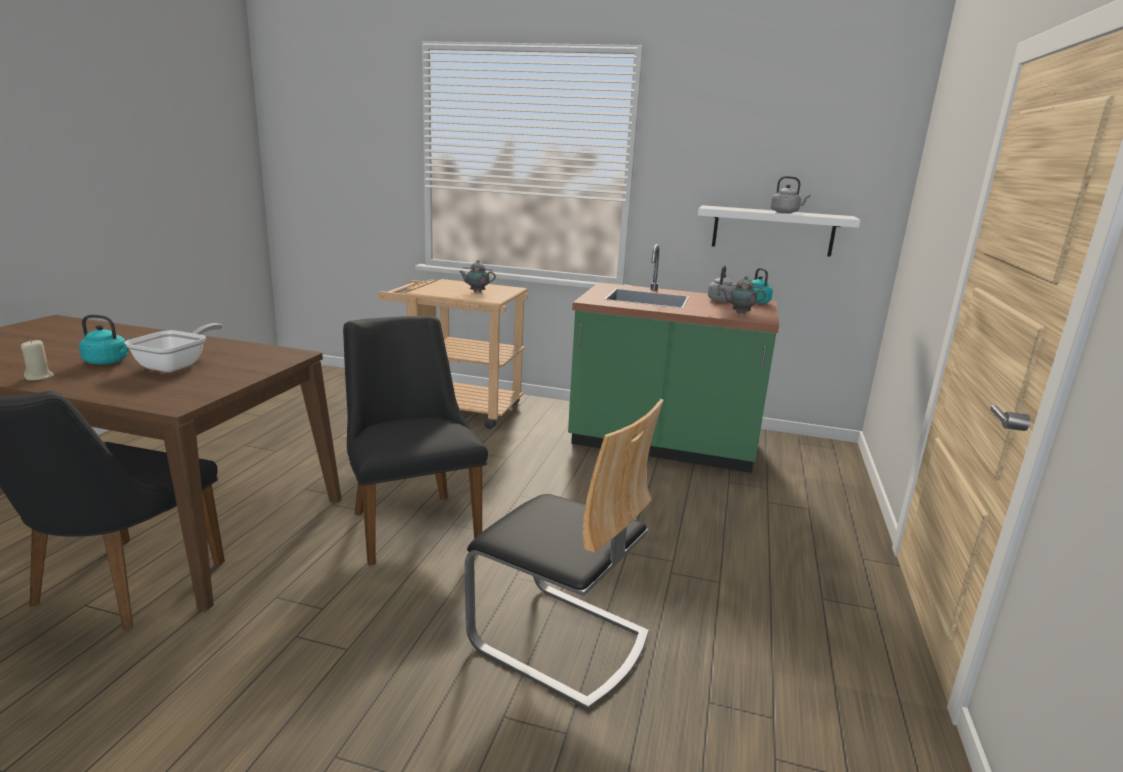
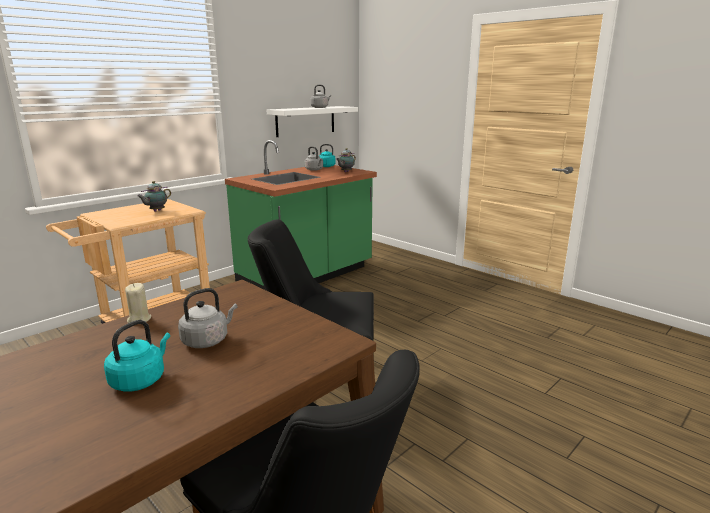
camera: 60 degrees left, 0 degrees up
(39, 377) = (154, 426): beige candle -> beige candle (139, 319)
(177, 365) = (207, 340): frying pan -> grey kettle
(560, 640) = (489, 361): chair -> none

